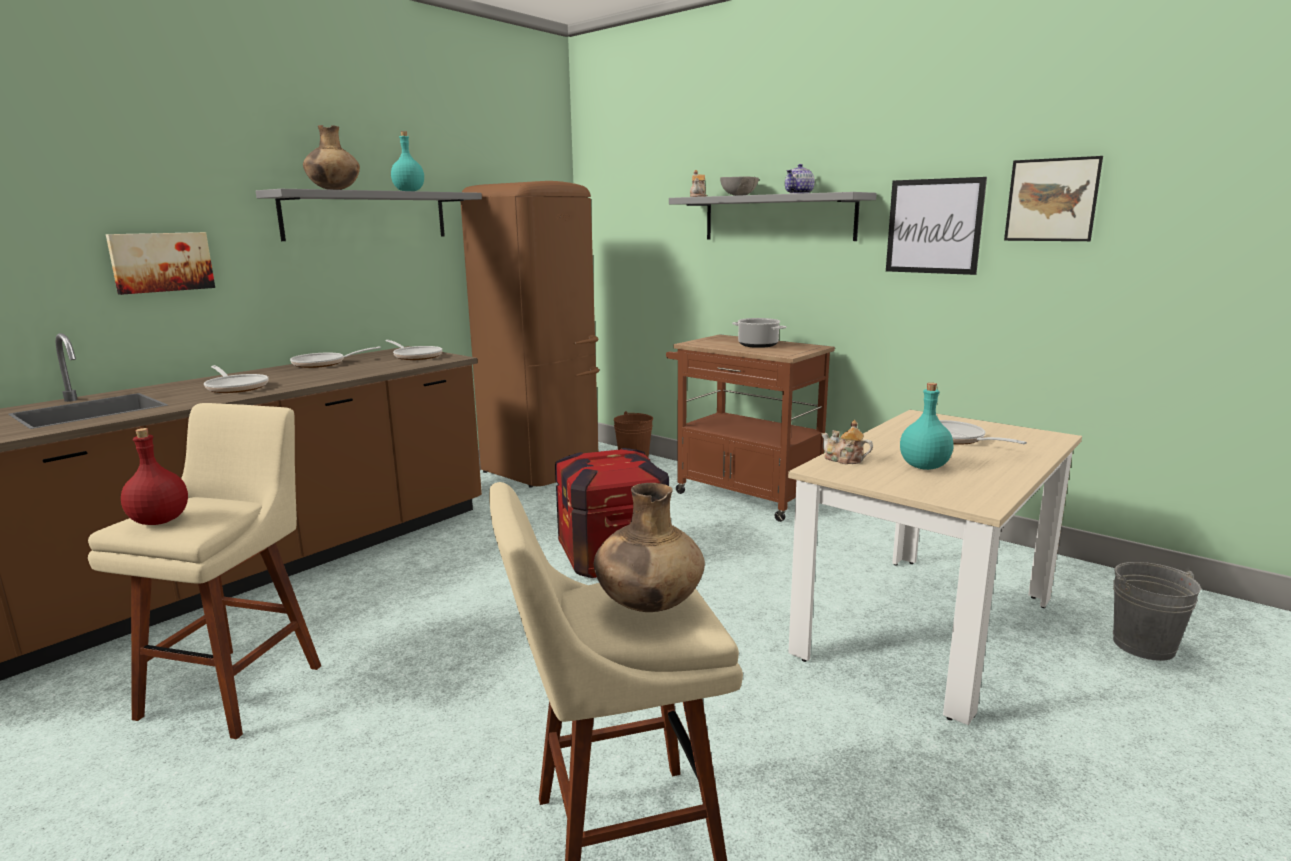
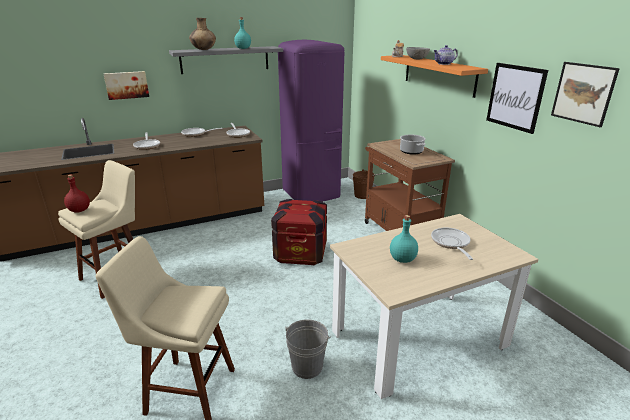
camera: 25 degrees right, 10 degrees up
(544, 469) = (312, 194): brown fridge -> purple fridge
(648, 605) = (183, 304): brown vase -> none
(777, 218) = (438, 74): grey shelf -> orange shelf
(844, 460) = (367, 244): teapot -> none
(1144, 645) = (538, 393): grey bucket -> grey bucket (307, 366)

